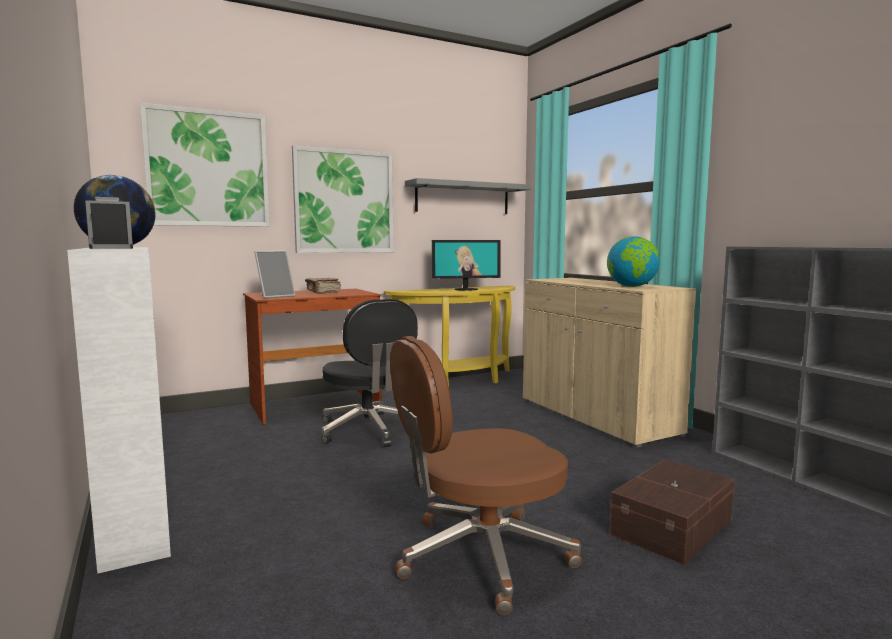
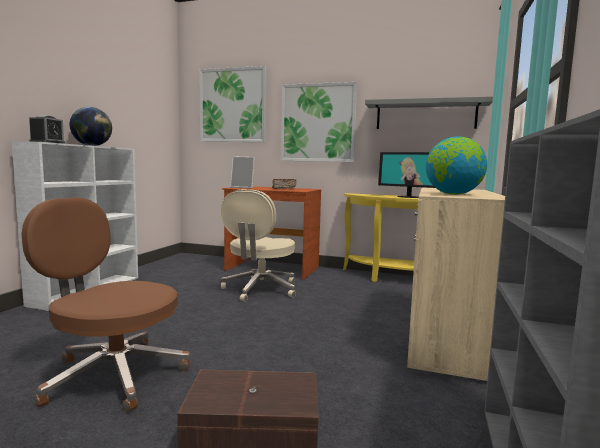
camera: 45 degrees right, 0 degrees up
(369, 430) = (260, 289): black office chair -> beige office chair

